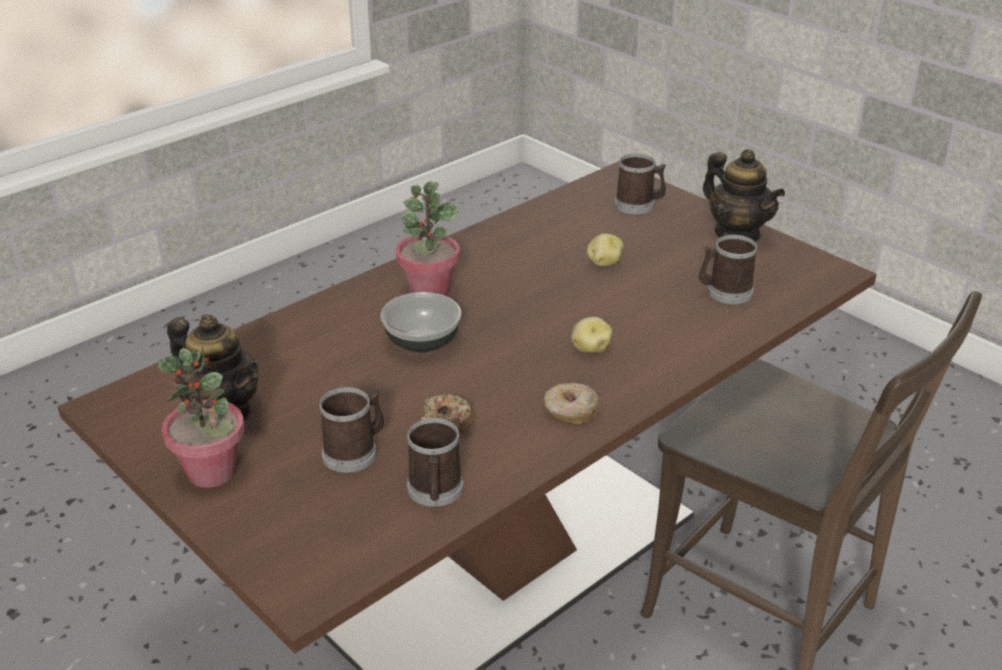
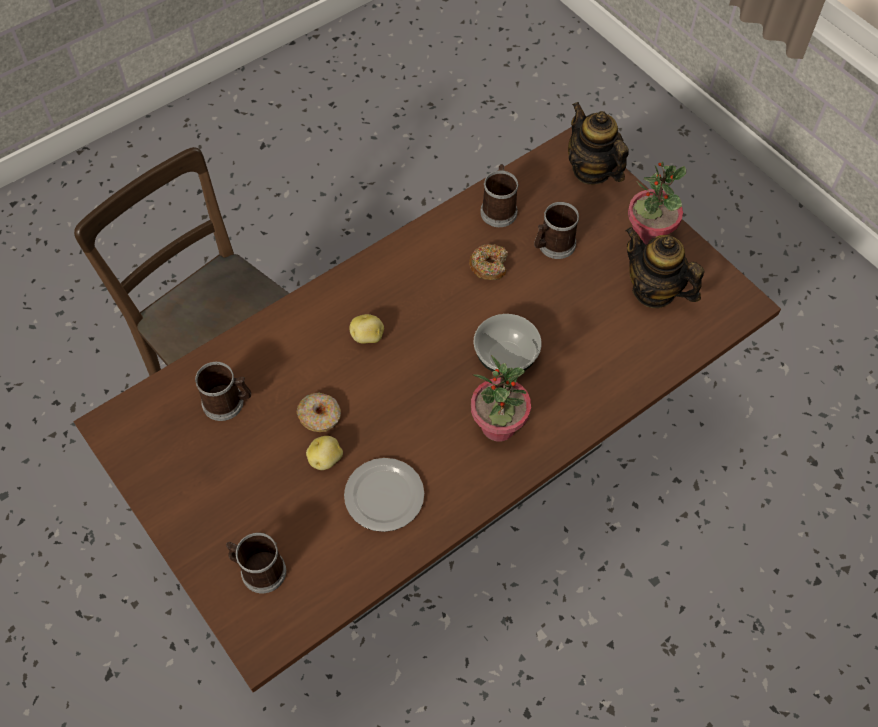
camera: 175 degrees left, 25 degrees up
(538, 245) = (385, 497): none -> plate
(570, 410) = (397, 271): donut -> donut (320, 416)
(737, 233) = (174, 502): teapot -> teapot (592, 170)

